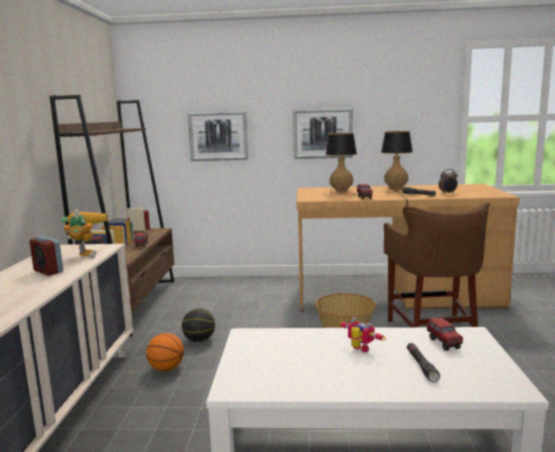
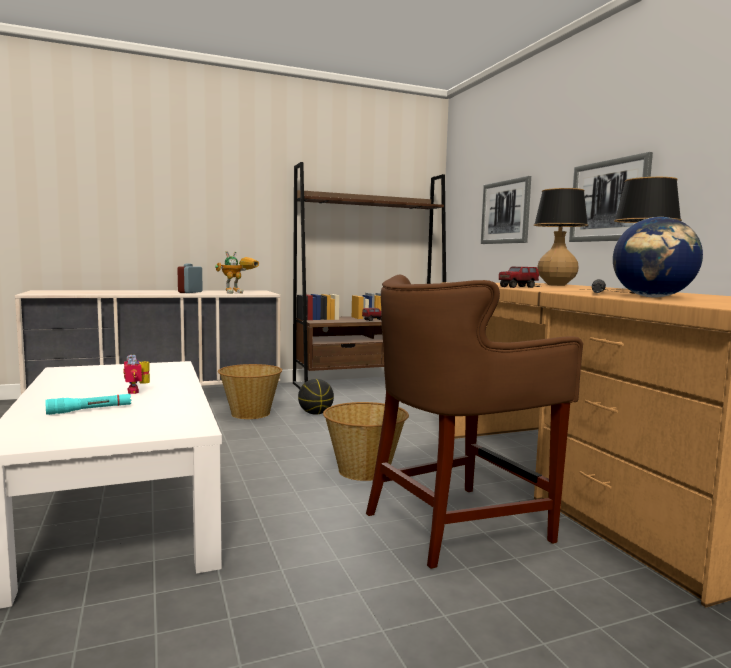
camera: 65 degrees right, 5 degrees down
(166, 368) = (250, 413): basketball -> basket
(359, 350) = (137, 391): toy robot -> toy robot turned 135 degrees clockwise
(421, 366) = (90, 410): black flashlight -> turquoise flashlight
(444, 343) = (156, 417): toy truck -> none
(447, 193) = (653, 297): alarm clock -> globe

